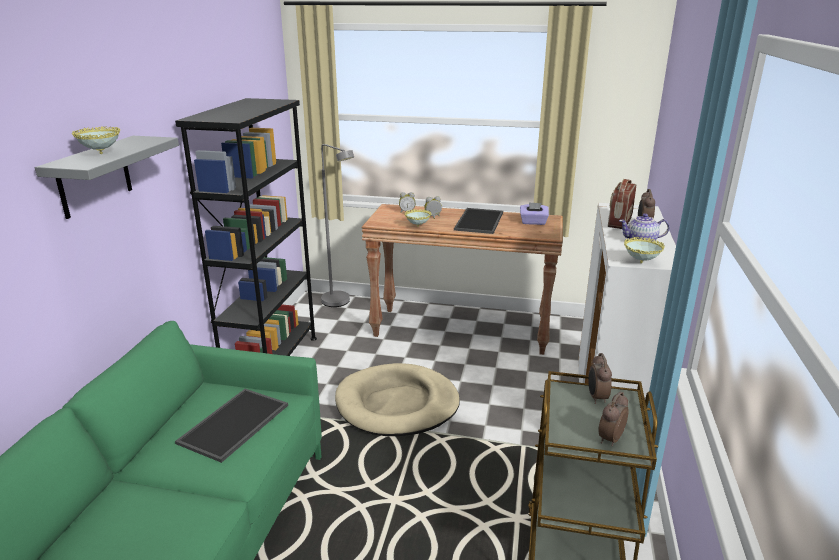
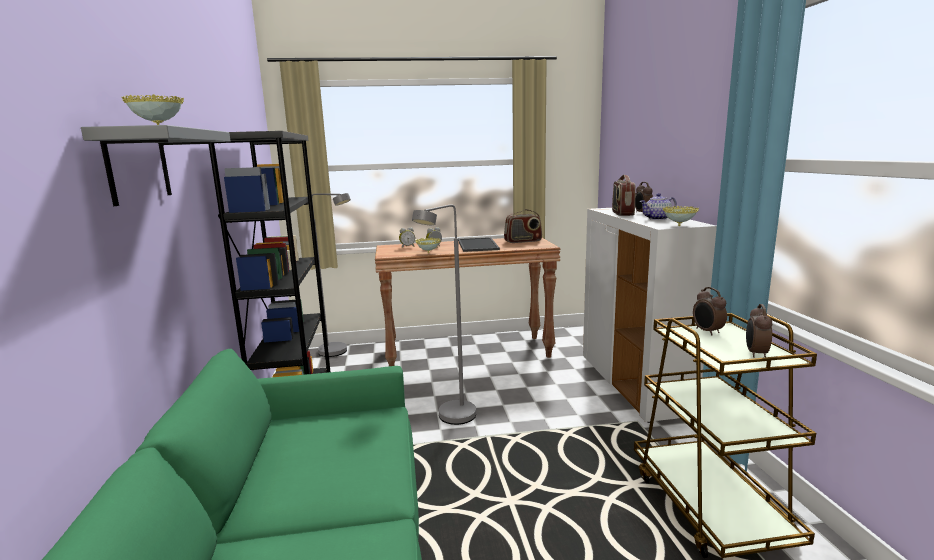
camera: 20 degrees left, 10 degrees down
(234, 425) = (343, 447): tray -> none
(397, 404) = (452, 420): beige dog bed -> grey floor lamp
(533, 222) = (523, 241): purple tissue box -> radio

